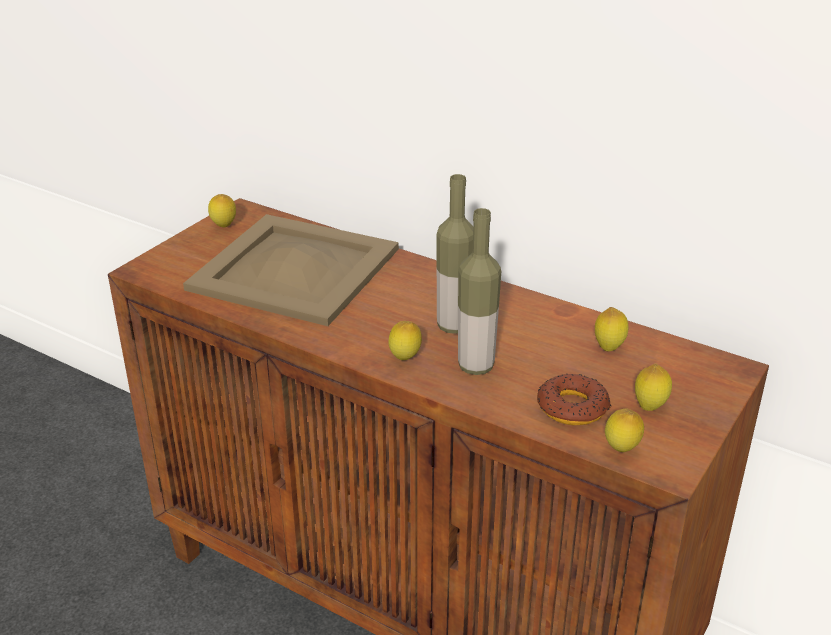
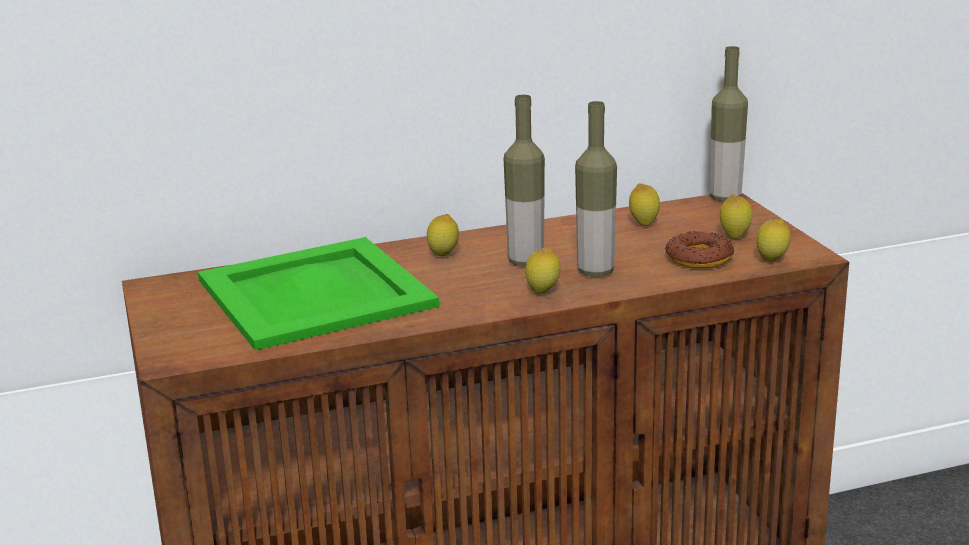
camera: 50 degrees left, 10 degrees down
(224, 227) = (168, 301): lemon -> lemon (443, 256)
(294, 268) = (313, 293): beige tray -> green tray
(735, 365) = (725, 198): none -> bottle

